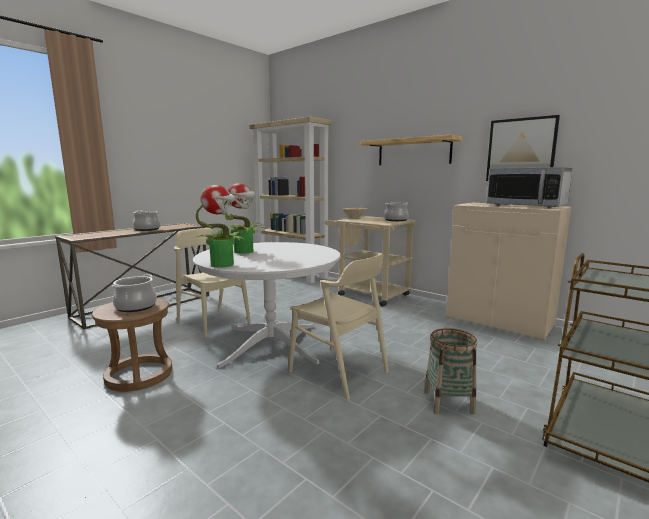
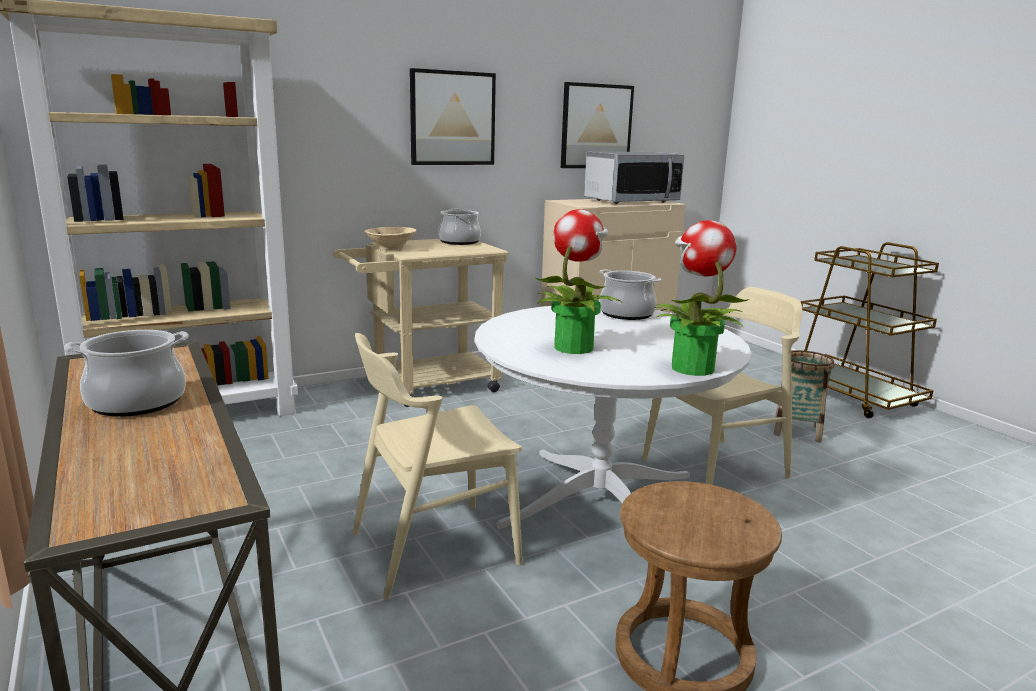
camera: 70 degrees left, 5 degrees up
(136, 306) = (699, 512): cooking pot -> cooking pot (627, 314)
(413, 152) = (452, 118): shelf -> picture

